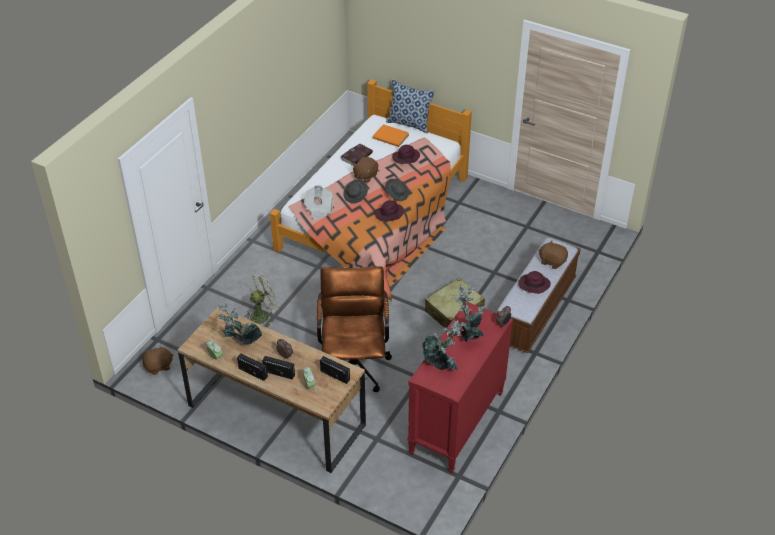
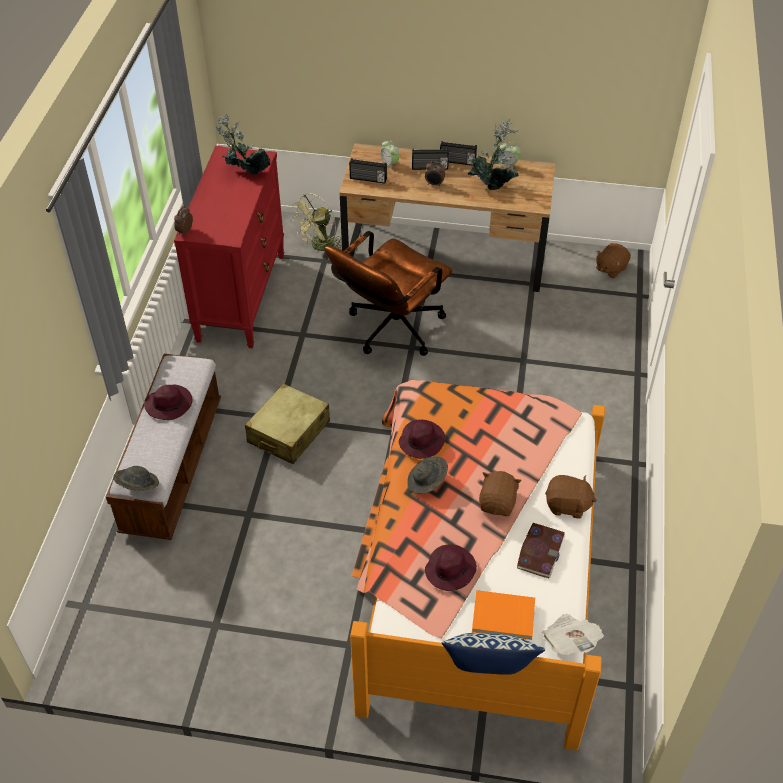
camera: 160 degrees right, 5 degrees up
(263, 315) = (538, 358): green fan -> green fan (319, 247)
(319, 209) = (532, 419): newspaper -> newspaper (570, 641)
(354, 362) = (390, 331): brown office chair -> brown office chair turned 60 degrees clockwise
(355, 196) = (491, 459): grey hat -> grey hat (137, 486)
(469, 335) = (222, 210): potted plant -> none
(552, 261) = (147, 451): brown plush toy -> brown plush toy (567, 505)

